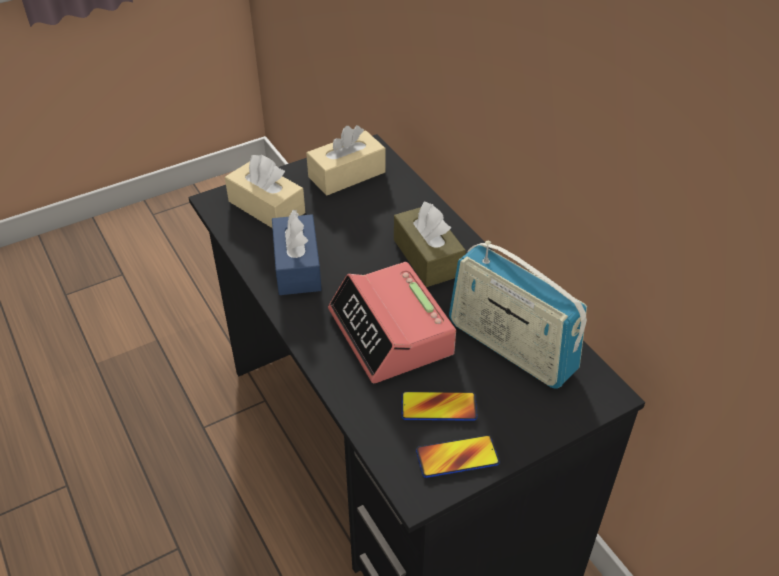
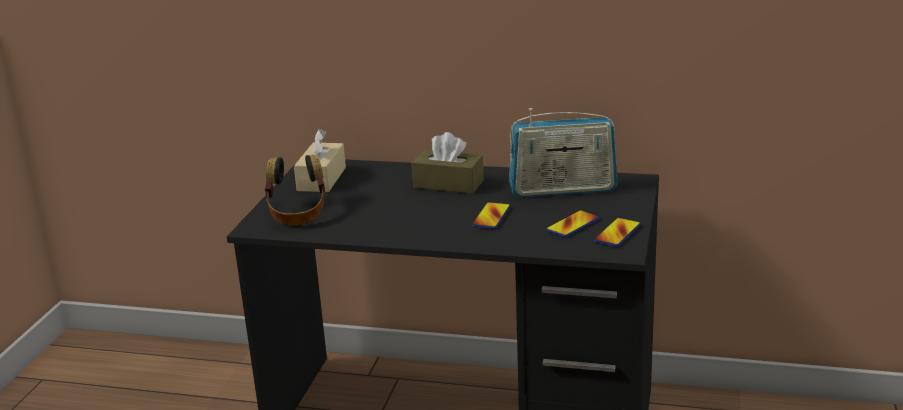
camera: 45 degrees left, 20 degrees down
(266, 207) = (298, 214): beige tissue box -> headphones
(297, 266) = (377, 223): blue tissue box -> none
(391, 333) = (491, 217): alarm clock -> phone

